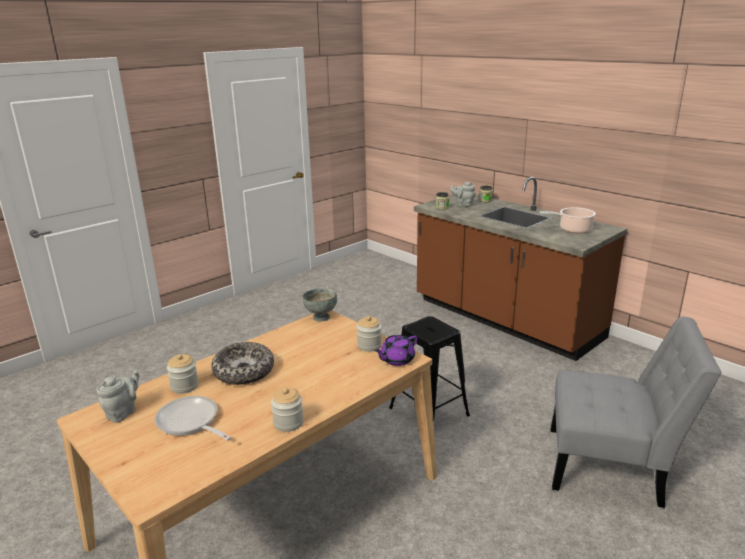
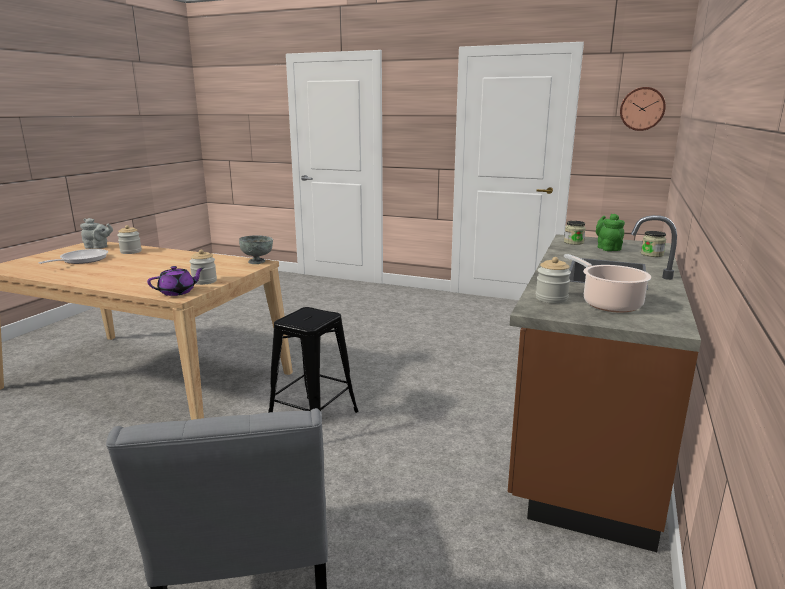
camera: 65 degrees right, 5 degrees down
(244, 371) = (153, 259): bowl -> none
(288, 423) = (73, 279): jar -> jar (551, 298)
(344, 98) = (642, 109): none -> wall clock
(396, 360) = (178, 292): purple teapot -> purple teapot turned 120 degrees clockwise
(463, 204) = (607, 248): grey teapot -> green teapot

